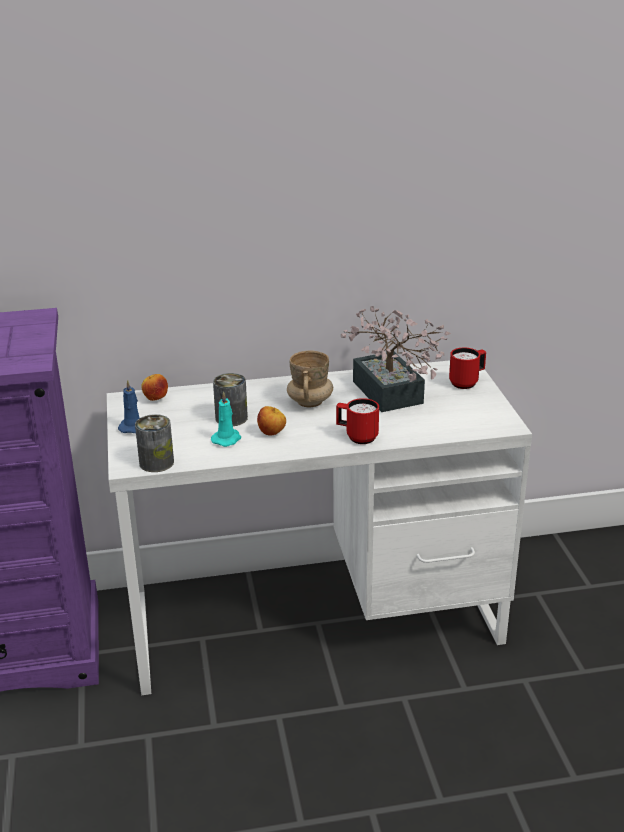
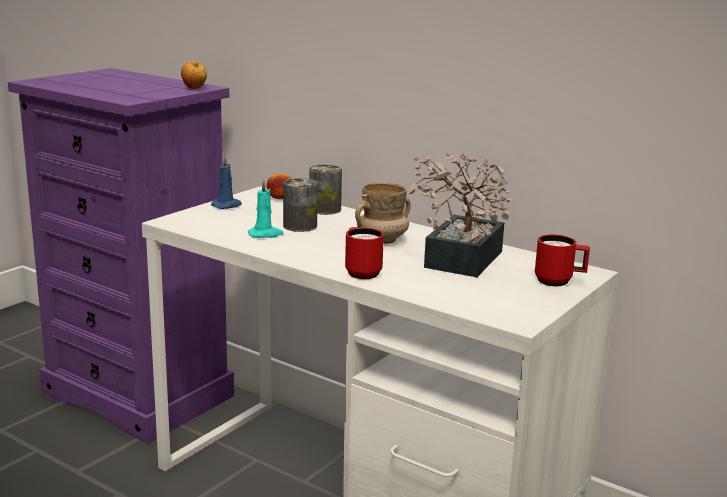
camera: 45 degrees right, 10 degrees down
(156, 463) = (189, 226): can -> can (325, 209)
(272, 433) = (304, 244): apple -> apple (194, 88)

